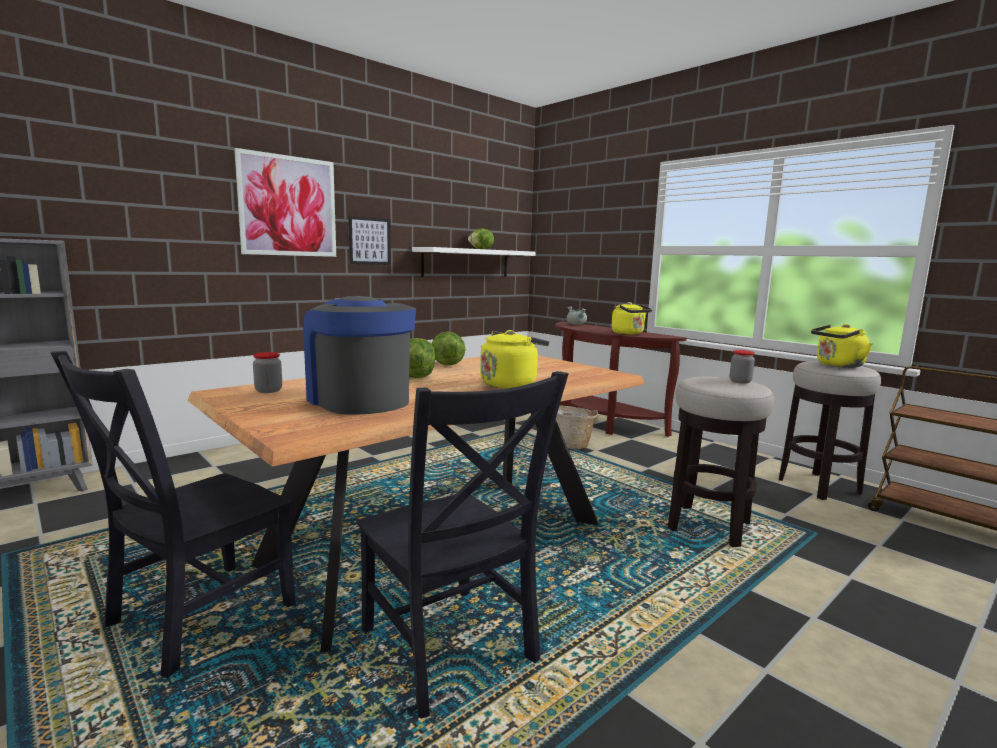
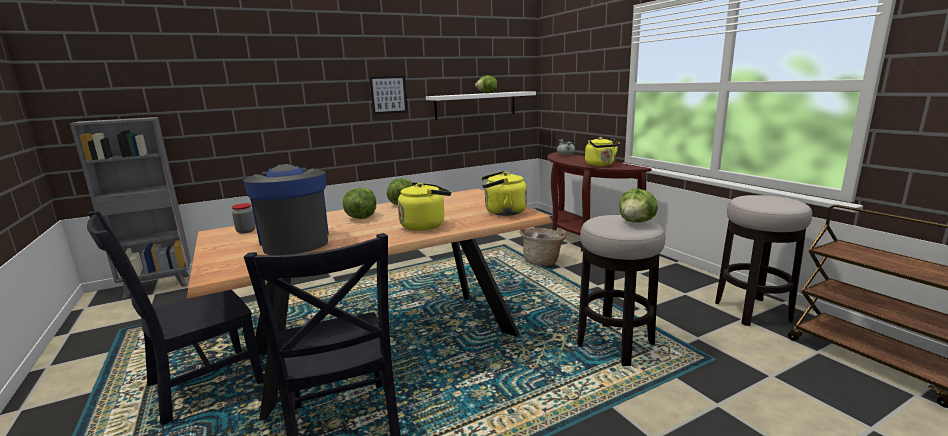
camera: 15 degrees right, 5 degrees up
(288, 206) = (320, 74): picture -> none
(740, 381) = (637, 222): jar -> lettuce
(837, 365) = (768, 201): yellow kettle -> yellow kettle (502, 212)

